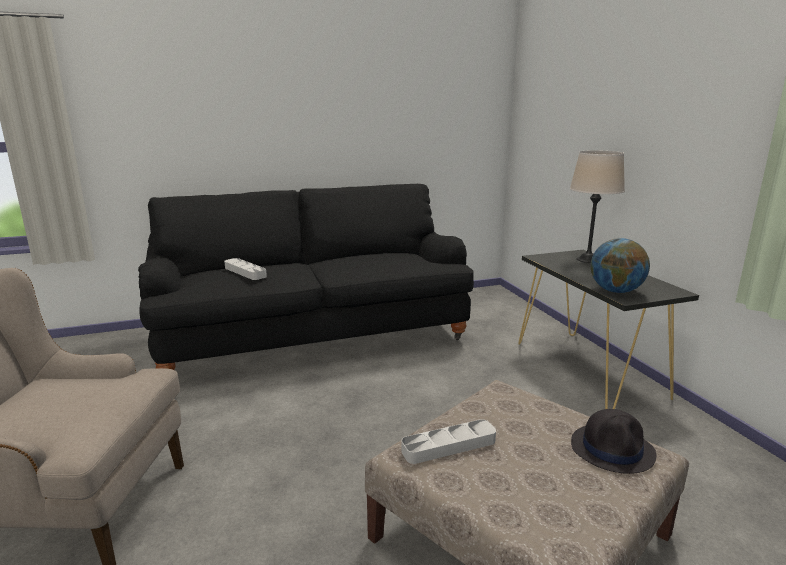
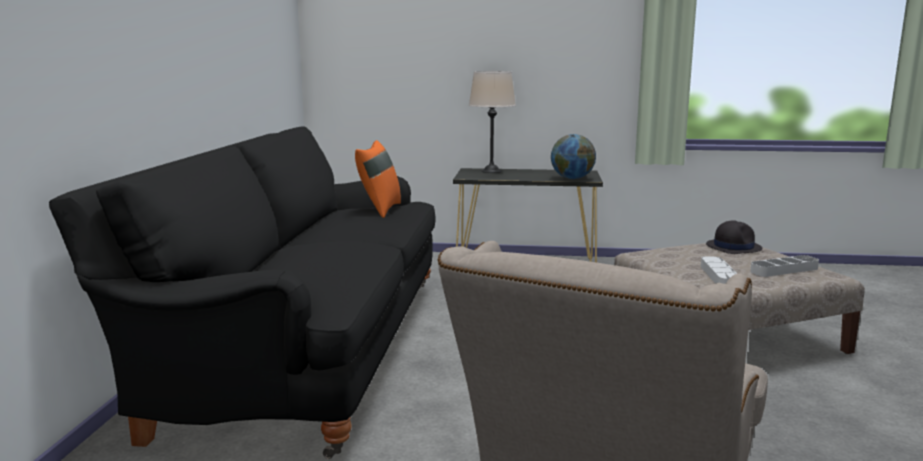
camera: 65 degrees left, 5 degrees down
(245, 272) = (320, 259): grey tray -> grey tray (784, 270)
(399, 260) = (379, 210): none -> orange pillow

